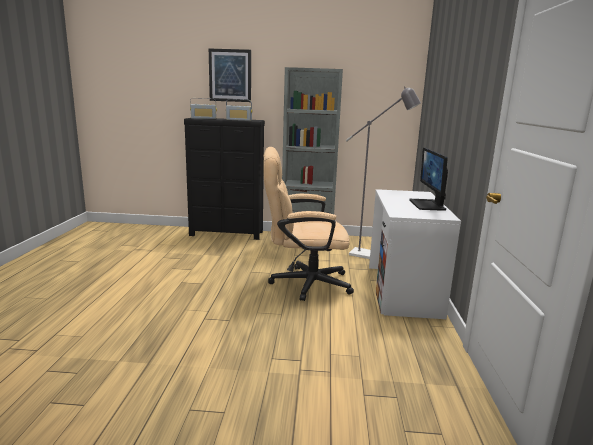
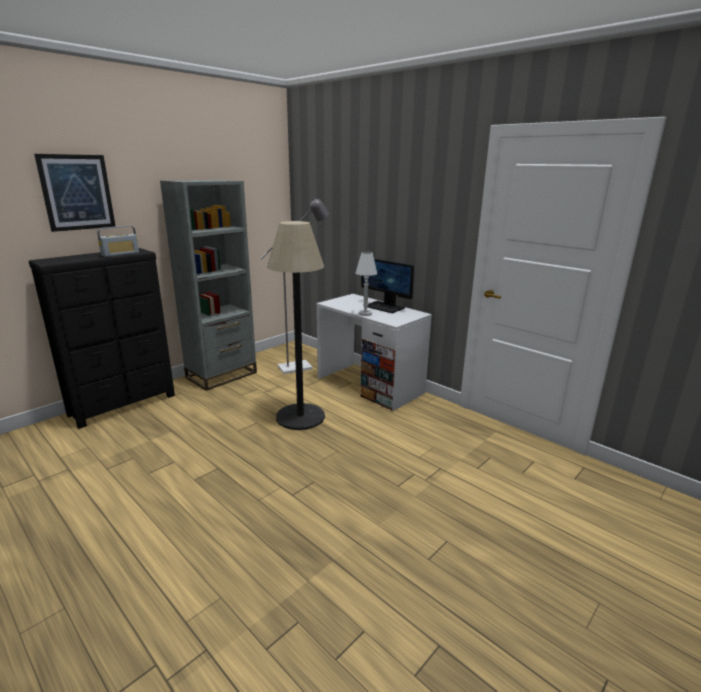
camera: 50 degrees left, 5 degrees up
(203, 118) = (63, 260): radio -> none
(302, 283) = (300, 417): beige office chair -> floor lamp
(392, 203) = (365, 314): none -> white table lamp

